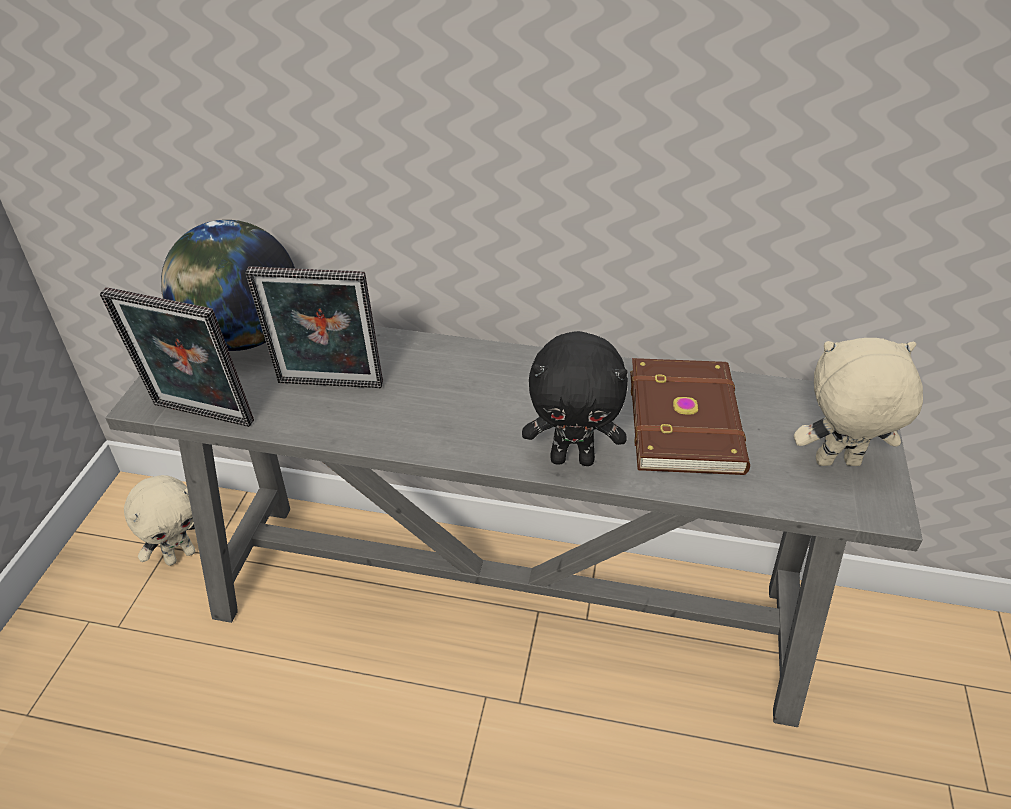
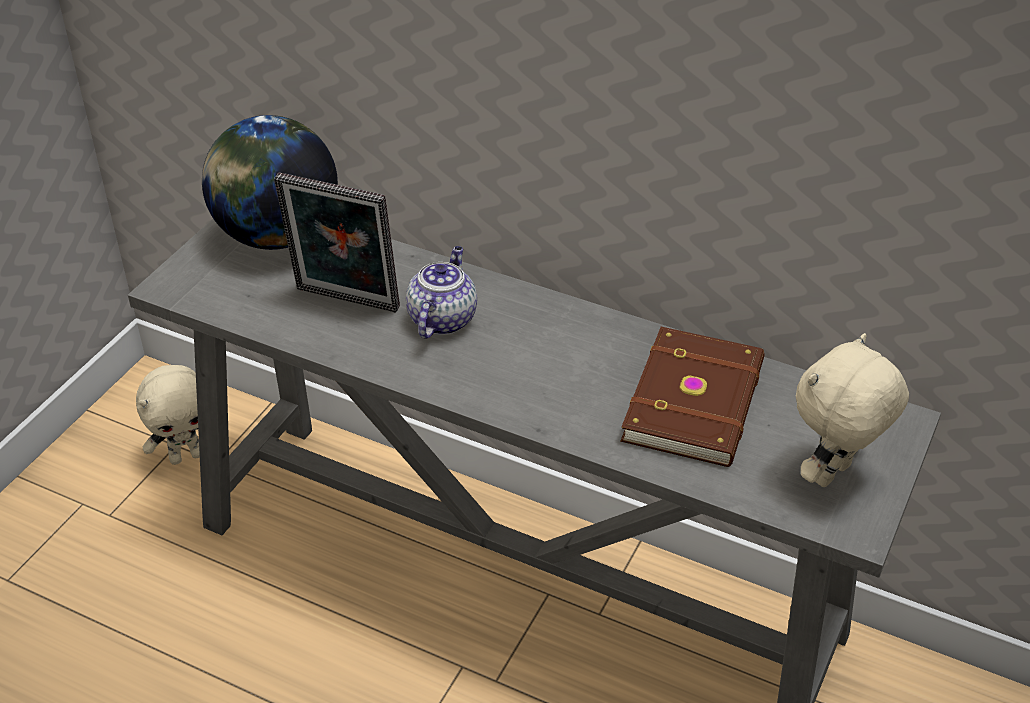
camera: 15 degrees right, 0 degrees up
(199, 417) = (213, 310): picture frame -> none
(427, 386) = (442, 319): none -> teapot
(573, 458) = (560, 418): black plush toy -> none
(837, 464) = (833, 475): beige plush toy -> beige plush toy turned 60 degrees counterclockwise

